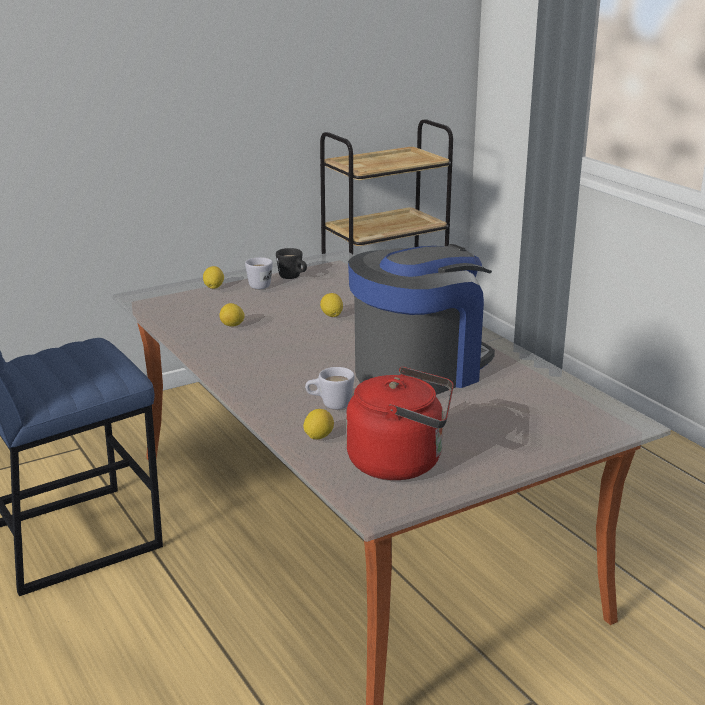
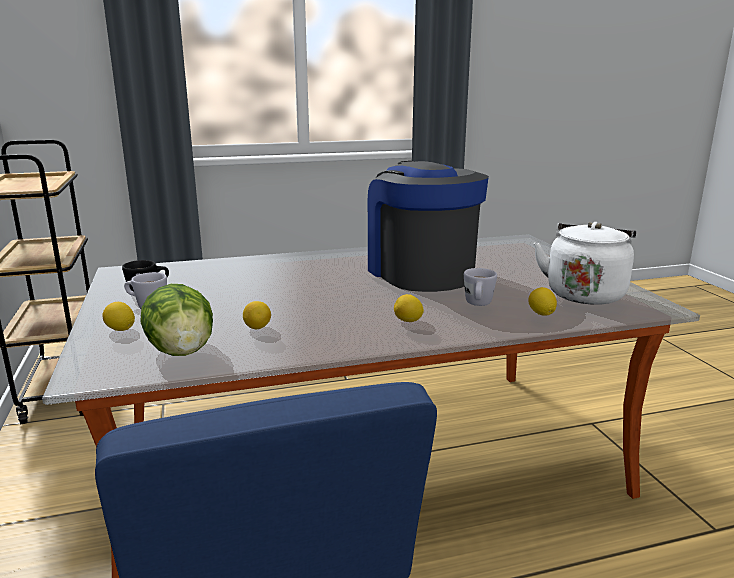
camera: 75 degrees left, 5 degrees down
(182, 312) = (182, 351): none -> lettuce
(331, 315) = (275, 287): lemon -> lemon (408, 321)
(401, 462) = (585, 293): red kettle -> white kettle

